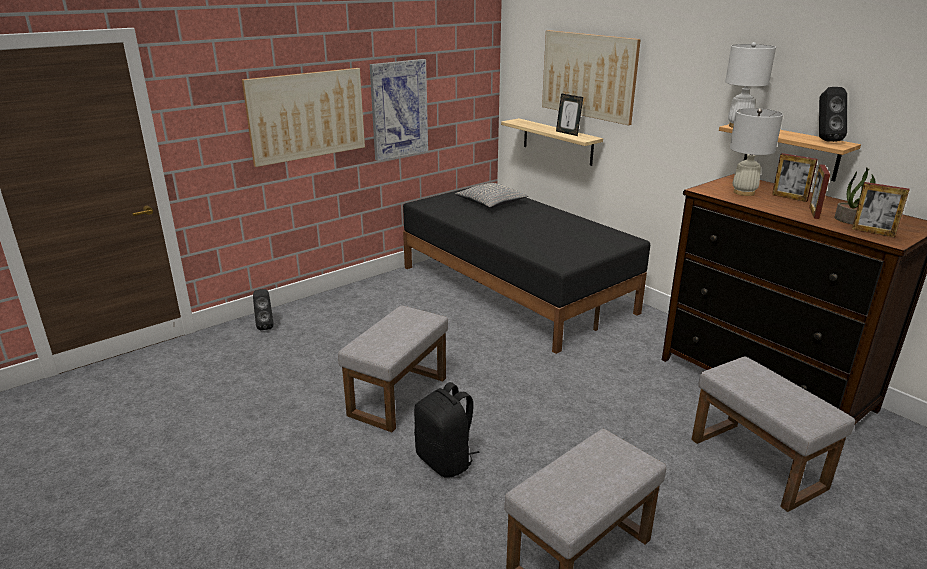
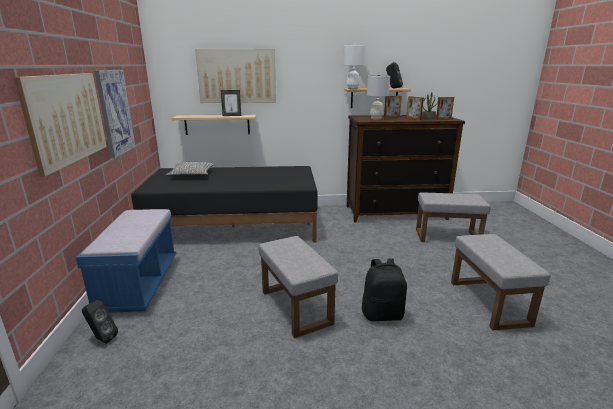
camera: 55 degrees left, 5 degrees down
(347, 300) = (139, 284): none -> blue bench

